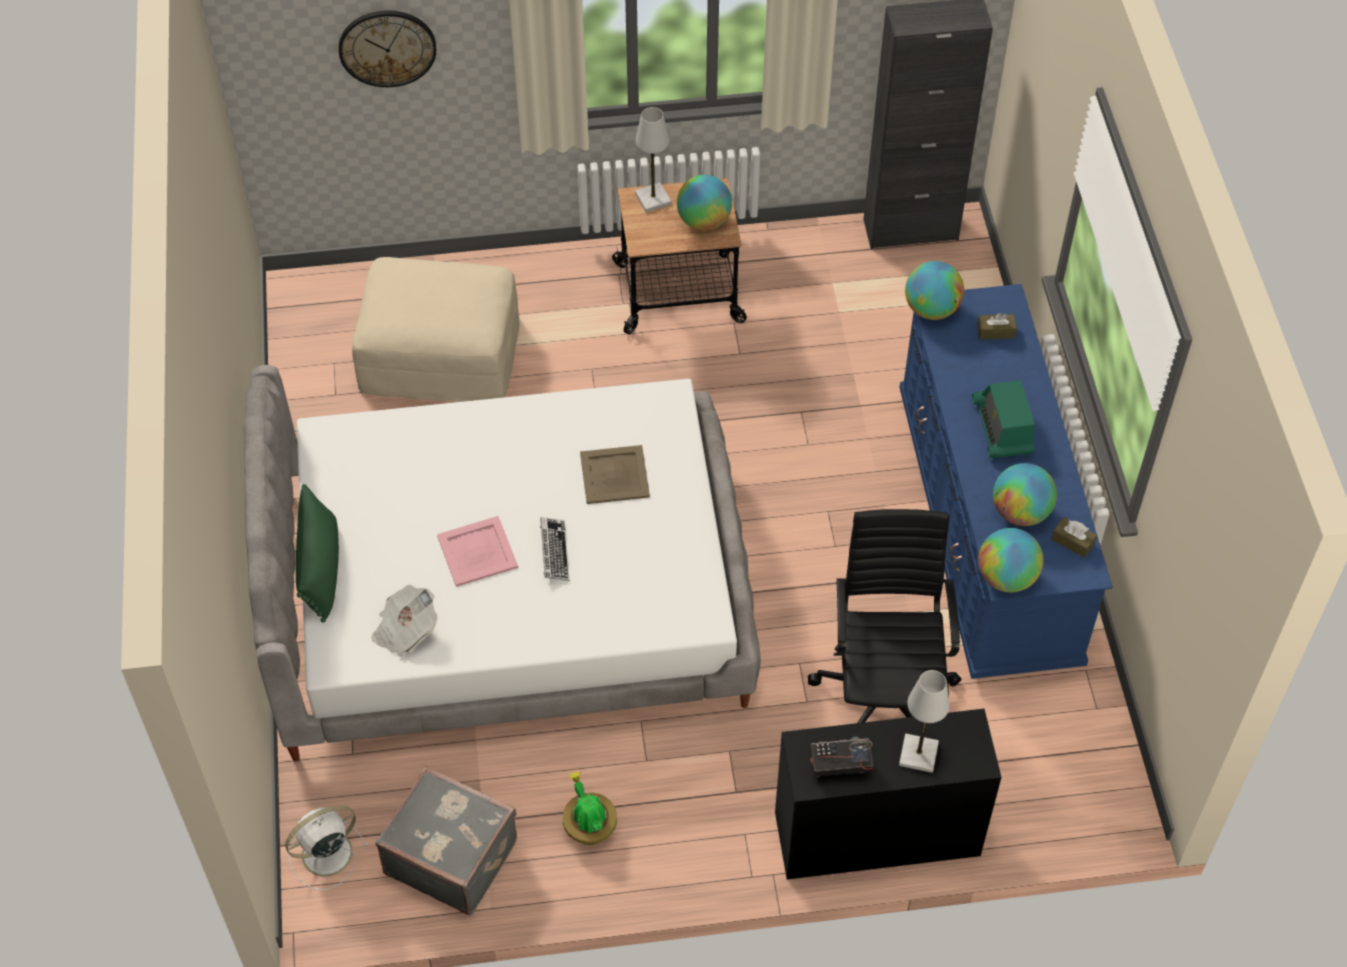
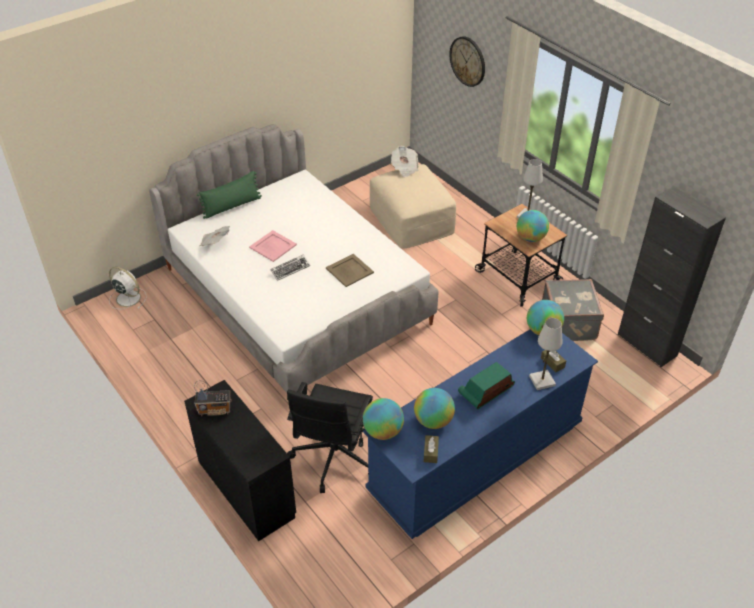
camera: 60 degrees right, 10 degrees down
(382, 286) = (404, 168): none -> newspaper
(452, 855) = (147, 336): grey suitcase -> grey suitcase (569, 323)
(589, 827) = (188, 375): potted plant -> none
(838, 766) = (215, 409): radio -> radio turned 120 degrees clockwise
(885, 696) = (334, 457): black office chair -> black office chair turned 135 degrees clockwise
(918, 754) = (242, 439): white table lamp -> white table lamp (542, 381)

